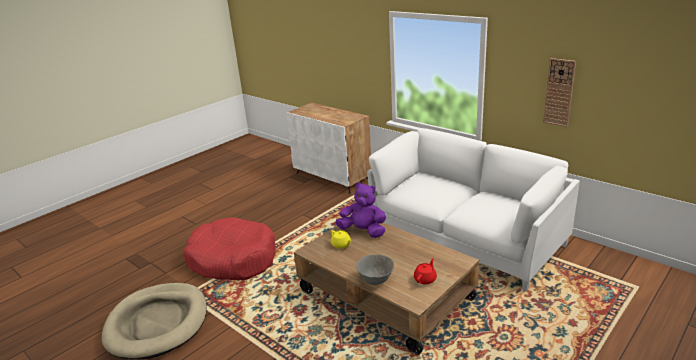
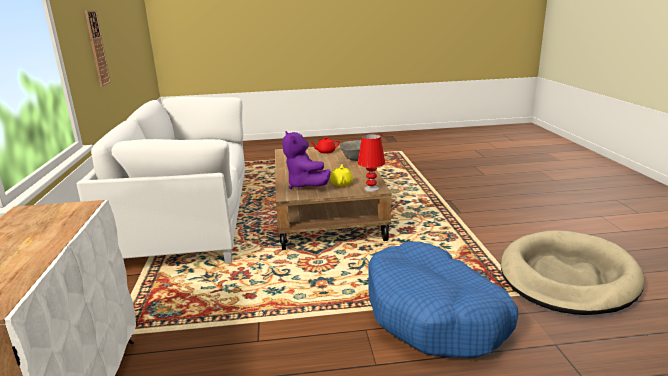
camera: 140 degrees left, 5 degrees down
(233, 259) = (434, 314): red dog bed -> blue dog bed
(312, 249) = (371, 189): none -> red table lamp

